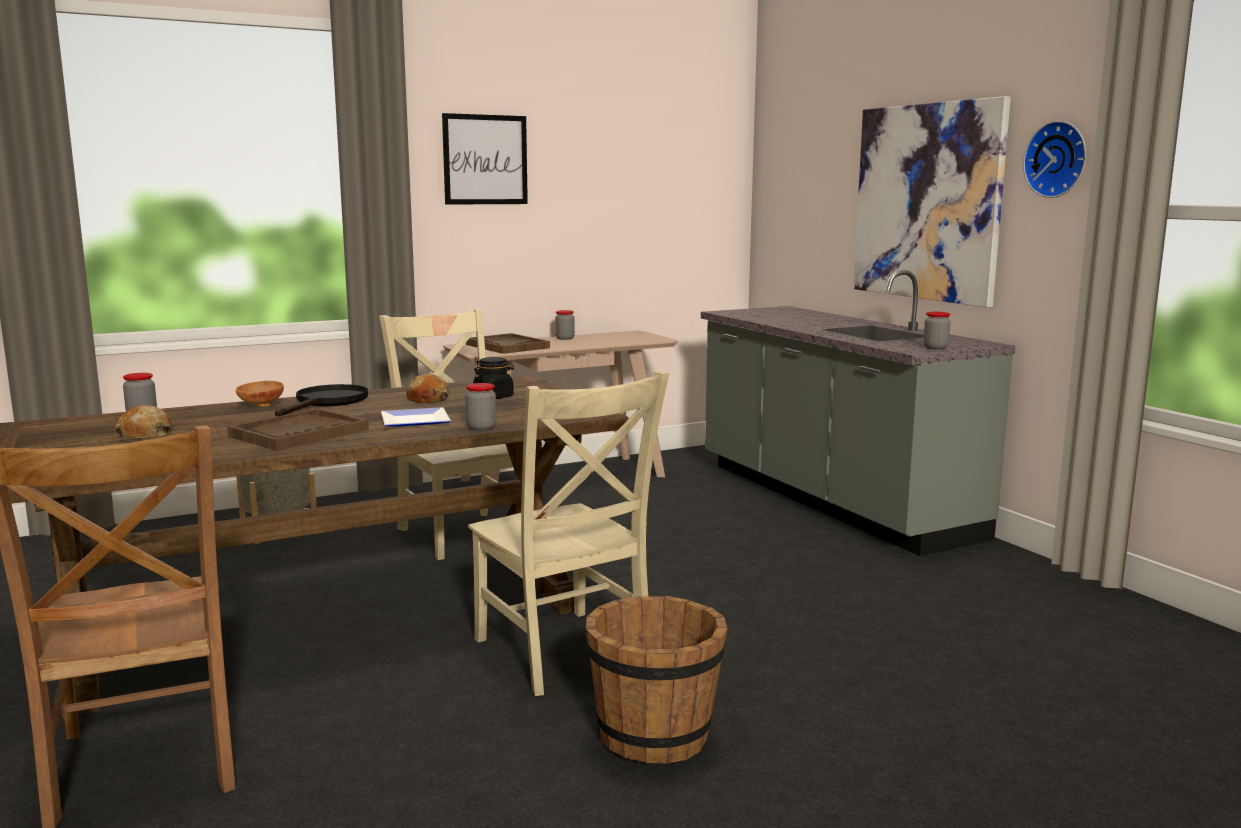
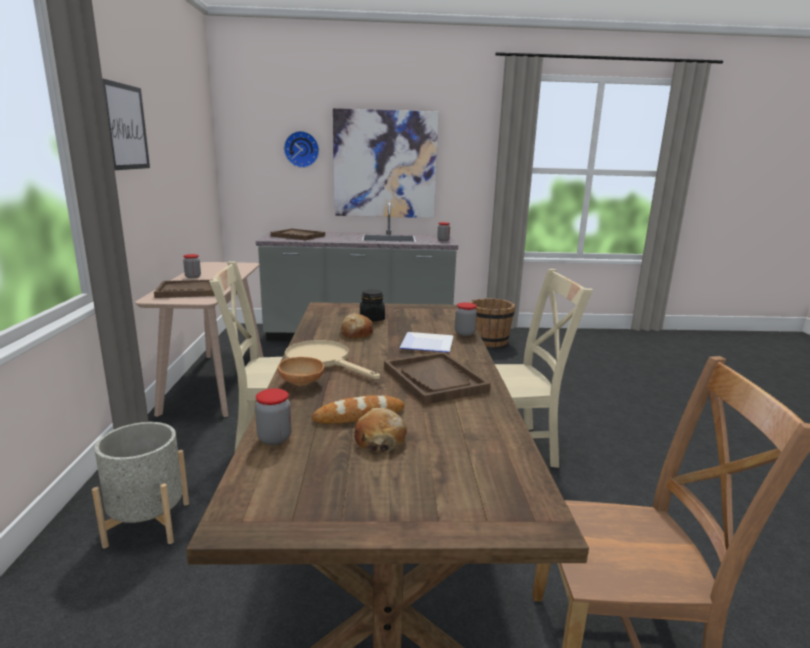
camera: 65 degrees left, 5 degrees up
(194, 425) = (359, 415): none -> bread
(327, 402) = (324, 361): black frying pan -> beige frying pan
(654, 735) = (609, 446): brown bucket -> brown bucket (489, 341)
(775, 314) = (298, 236): none -> brown tray
(1058, 159) = (467, 145): wall clock -> wall clock (302, 149)

